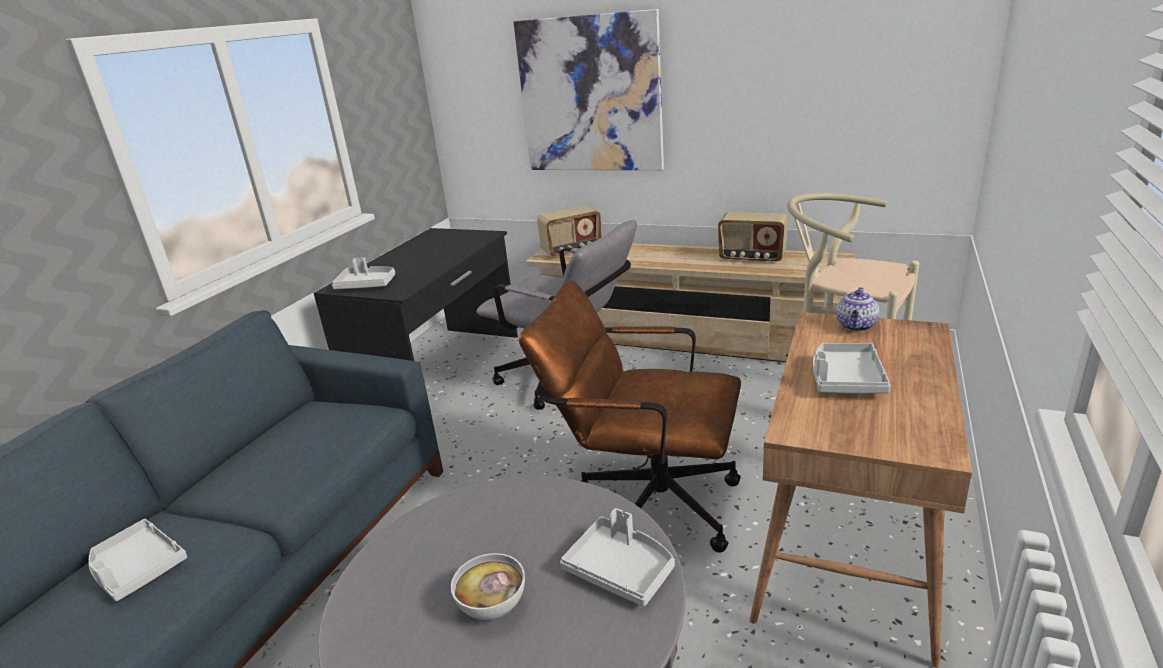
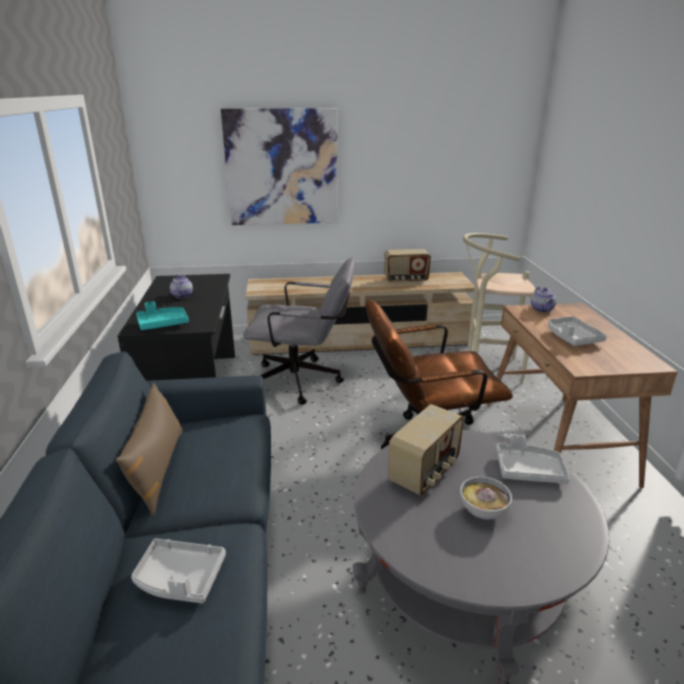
camera: 30 degrees left, 0 degrees up
(250, 447) = (158, 468): none -> brown pillow
(366, 285) = (162, 324): grey tray -> turquoise tray
(425, 253) = (182, 295): none -> teapot
(572, 251) = (274, 285): radio -> radio (425, 472)

